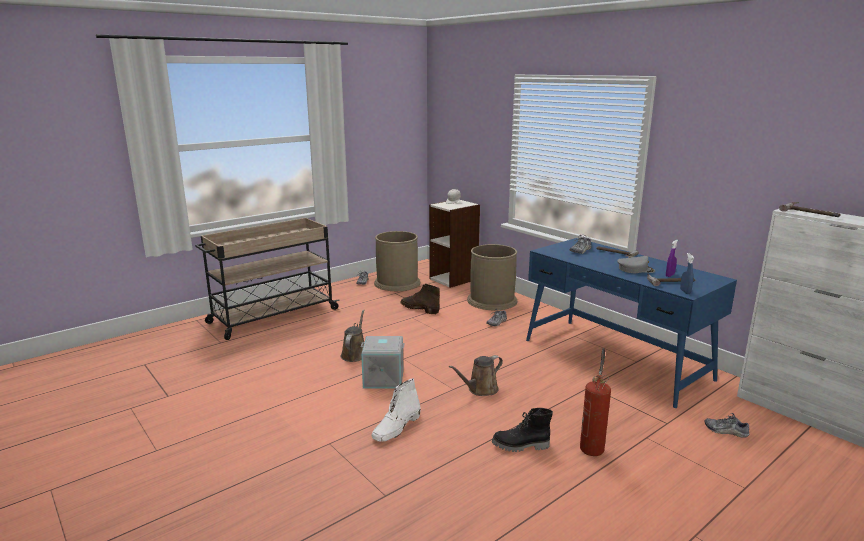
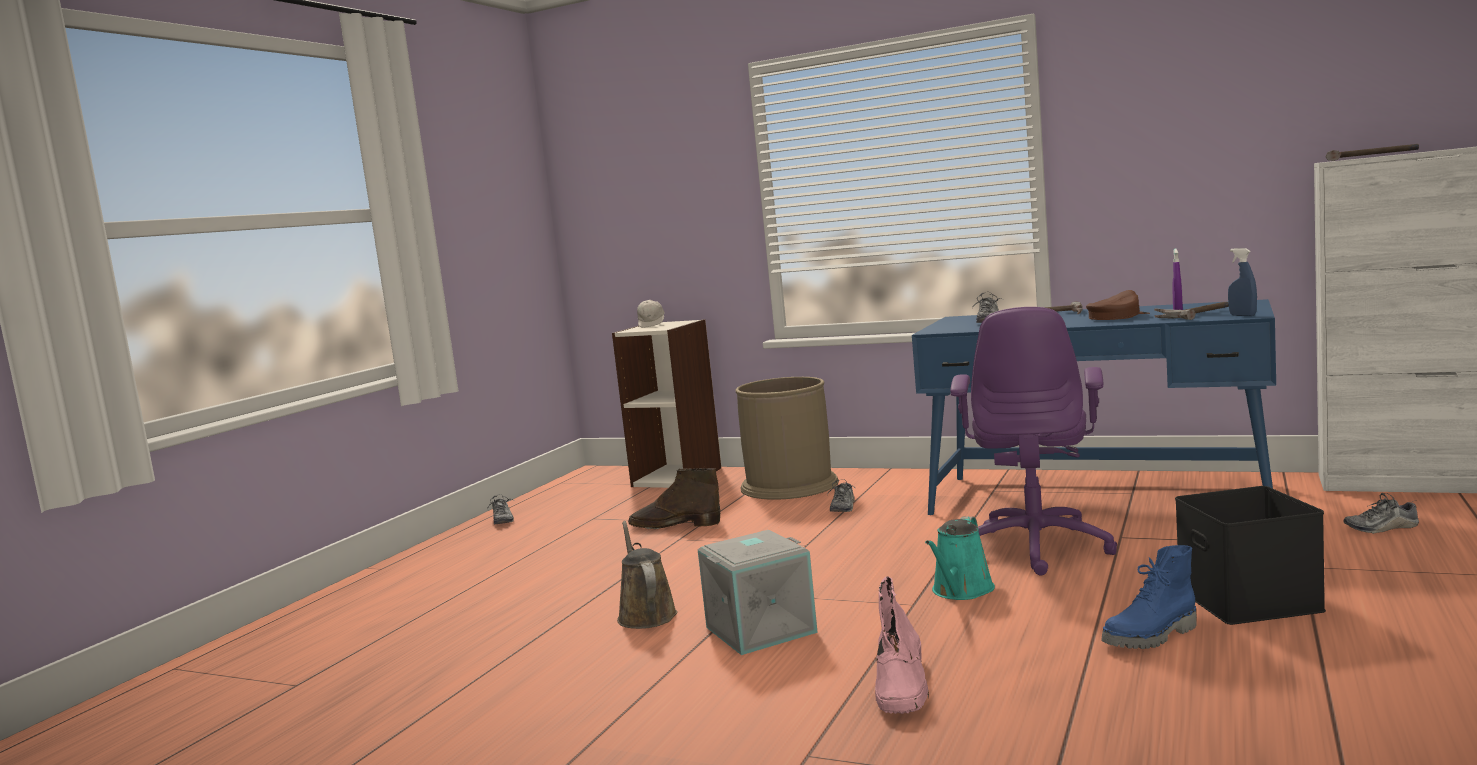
camera: 25 degrees left, 10 degrees down
(272, 316) = (369, 613): beige cart -> none
(396, 427) = (901, 686): white boot -> pink boot
(397, 283) = (576, 505): brown trash can -> none
(480, 389) = (961, 591): brown watering can -> turquoise watering can
(520, 446) = (1152, 637): black boot -> blue boot
(544, 378) = (1036, 548): none -> purple office chair
(592, 446) = (1252, 600): fire extinguisher -> black storage box
(635, 269) = (1117, 317): grey cap -> brown cap

